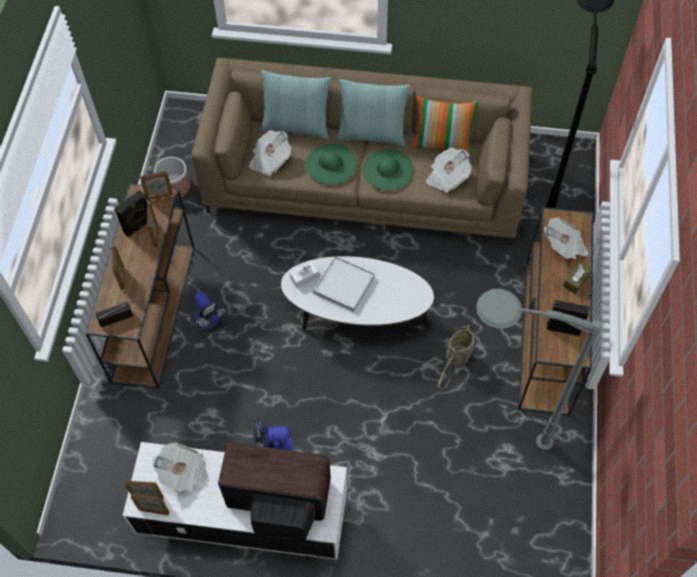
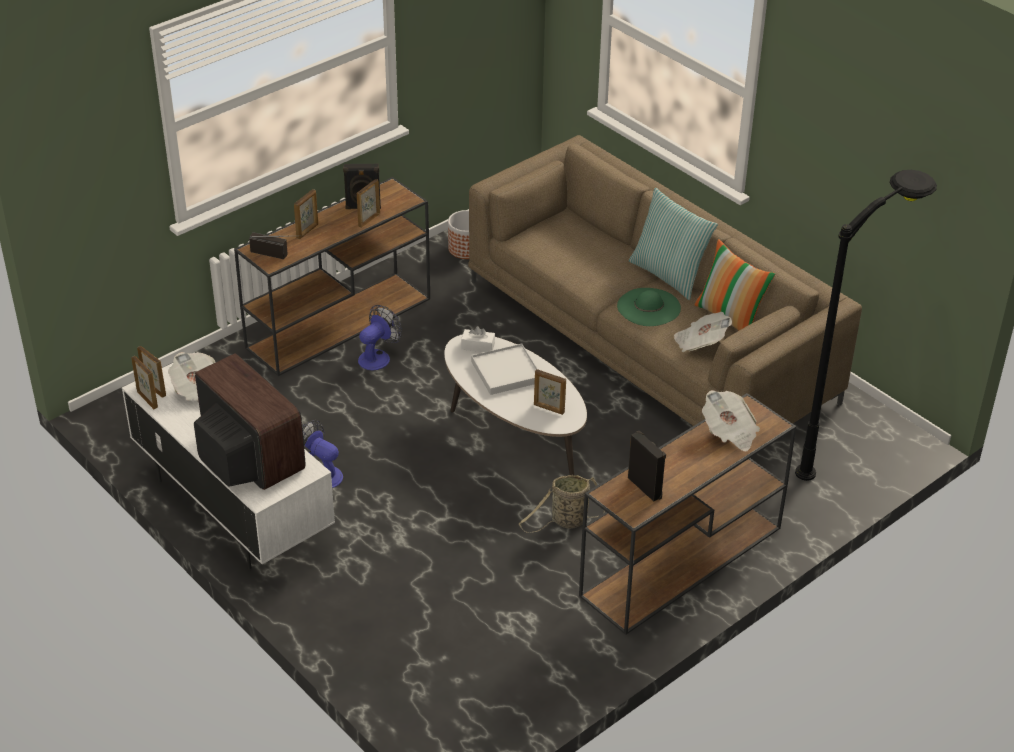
camera: 40 degrees right, 20 degrees down
(159, 196) = (406, 197): picture frame -> picture frame (548, 409)
(210, 321) = (378, 357): fan -> fan turned 150 degrees counterclockwise
(270, 160) = (547, 242): newspaper -> none
(296, 125) = (604, 232): pillow -> none
(331, 164) = (599, 274): green hat -> none
(489, 434) = (526, 595): grey floor lamp -> none
(576, 280) = (706, 462): brown tissue box -> none

